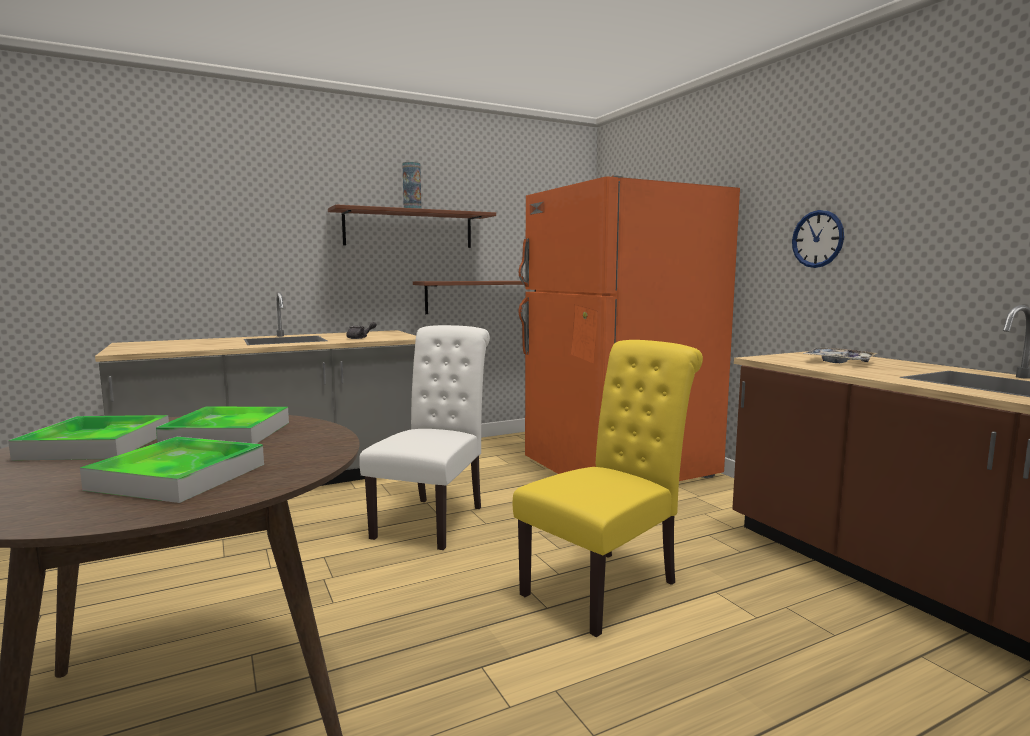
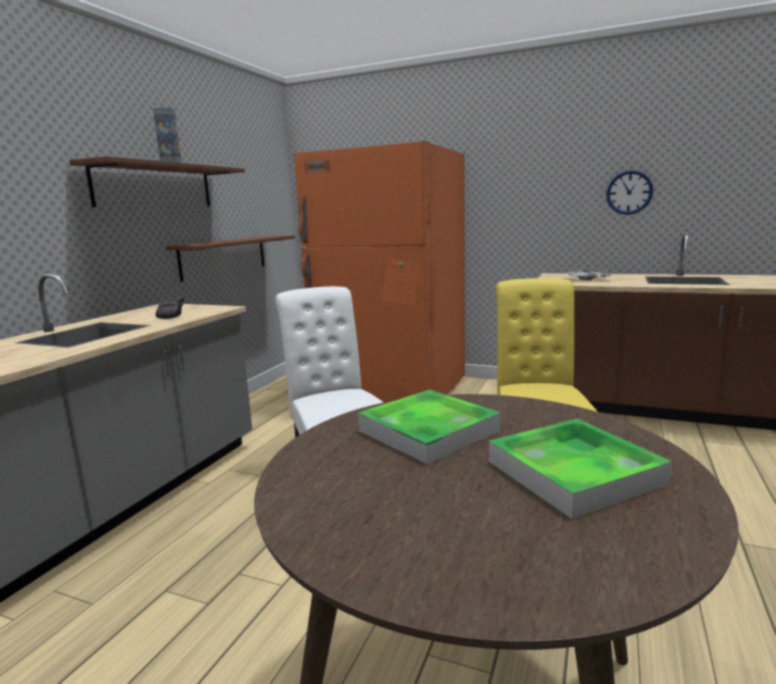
camera: 40 degrees left, 5 degrees up
(96, 445) = (366, 489): tray -> none
(817, 239) = (532, 194): wall clock -> wall clock (629, 192)

